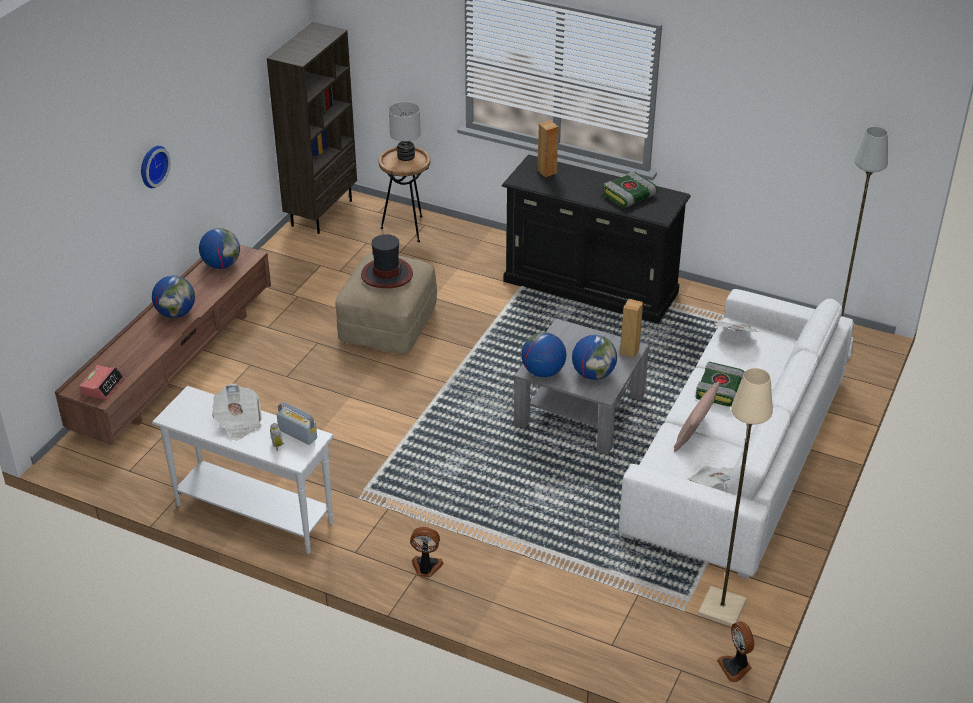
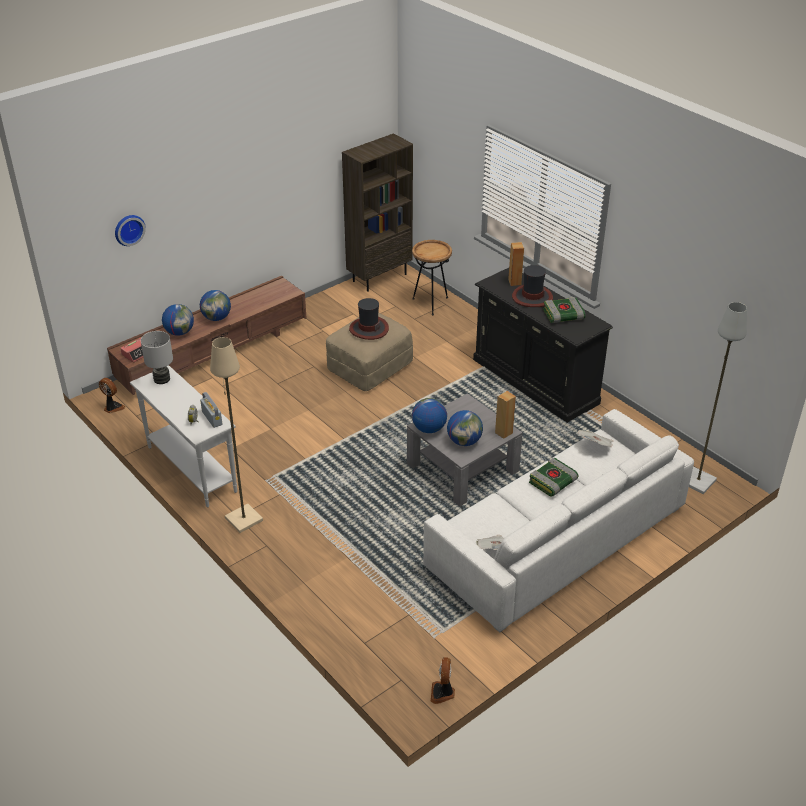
camera: 25 degrees right, 0 degrees up
(152, 166) = (218, 208): wall clock -> wall clock (128, 229)
(221, 265) = (269, 293): globe -> globe (179, 332)
(238, 422) = (181, 399): newspaper -> none
(406, 156) = (435, 248): grey table lamp -> grey table lamp (161, 379)
(426, 567) = (276, 543): fan -> fan (113, 407)
(579, 184) = (532, 297): none -> hat
(694, 433) = (509, 507): beige pillow -> none
(722, 609) = (464, 647): beige floor lamp -> beige floor lamp (244, 520)

